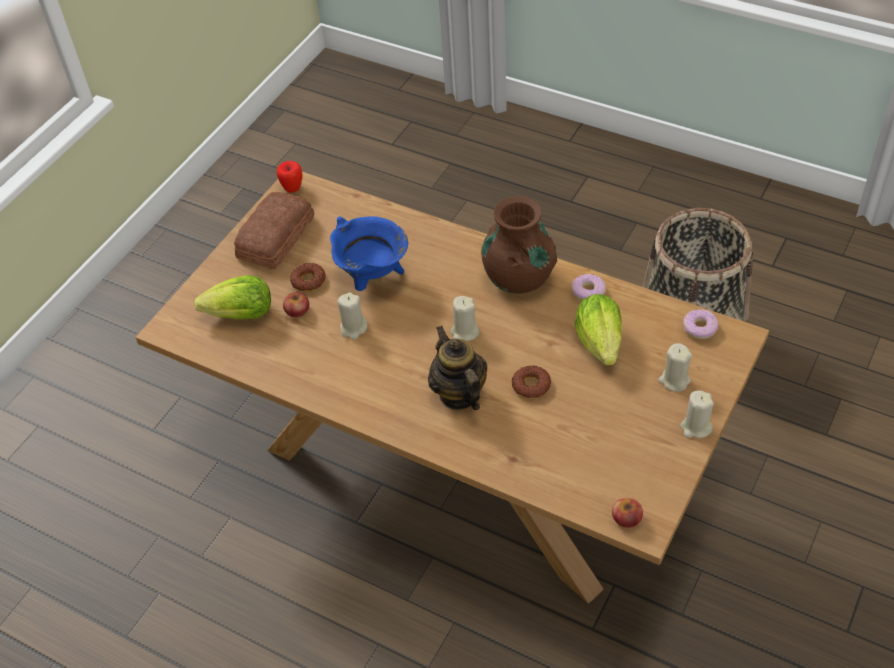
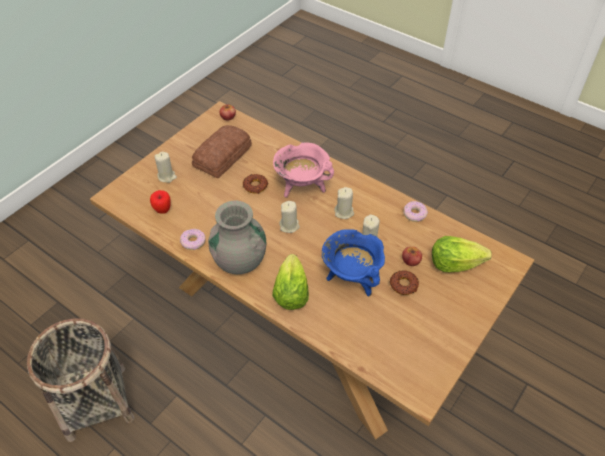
camera: 175 degrees left, 0 degrees up
(274, 238) = (436, 332): bread -> bread (224, 156)
(292, 188) = (423, 389): apple -> apple (163, 211)
(459, 394) = (302, 187): teapot -> pink cooking pot
(518, 278) = (240, 260): brown vase -> grey vase
(600, 342) = (201, 205): lettuce -> lettuce (291, 293)
(696, 427) = (169, 151): beige candle -> beige candle (344, 212)
(699, 328) = (132, 205): donut -> donut (415, 214)

